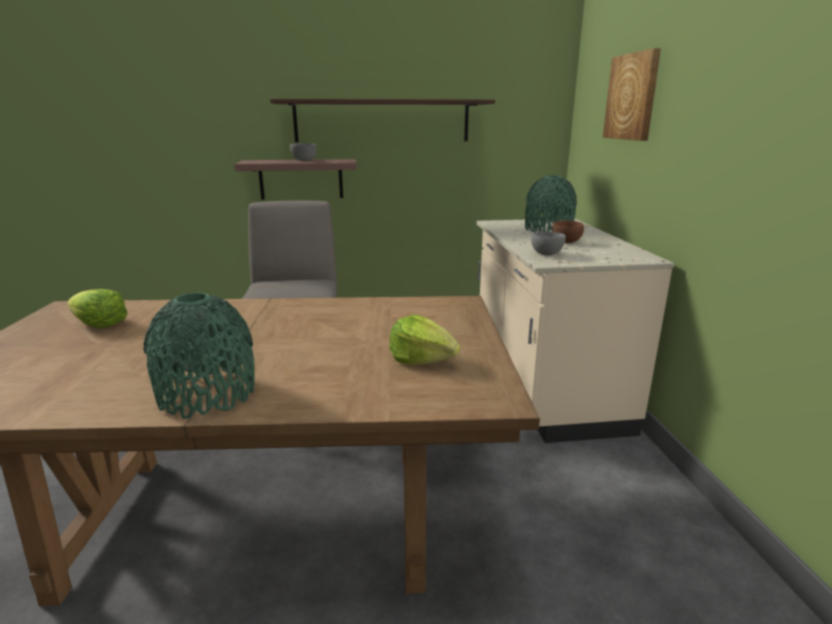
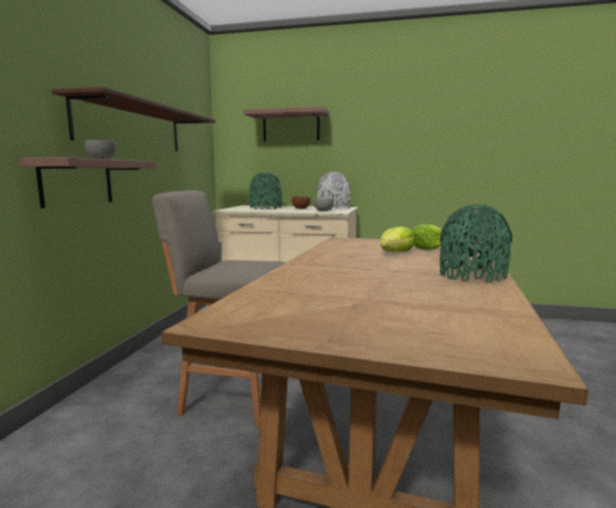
camera: 70 degrees left, 10 degrees down
(99, 324) = (302, 304): lettuce -> lettuce (396, 253)
(598, 254) = (333, 208): none -> grey vase
(632, 97) = (291, 126): picture -> shelf

